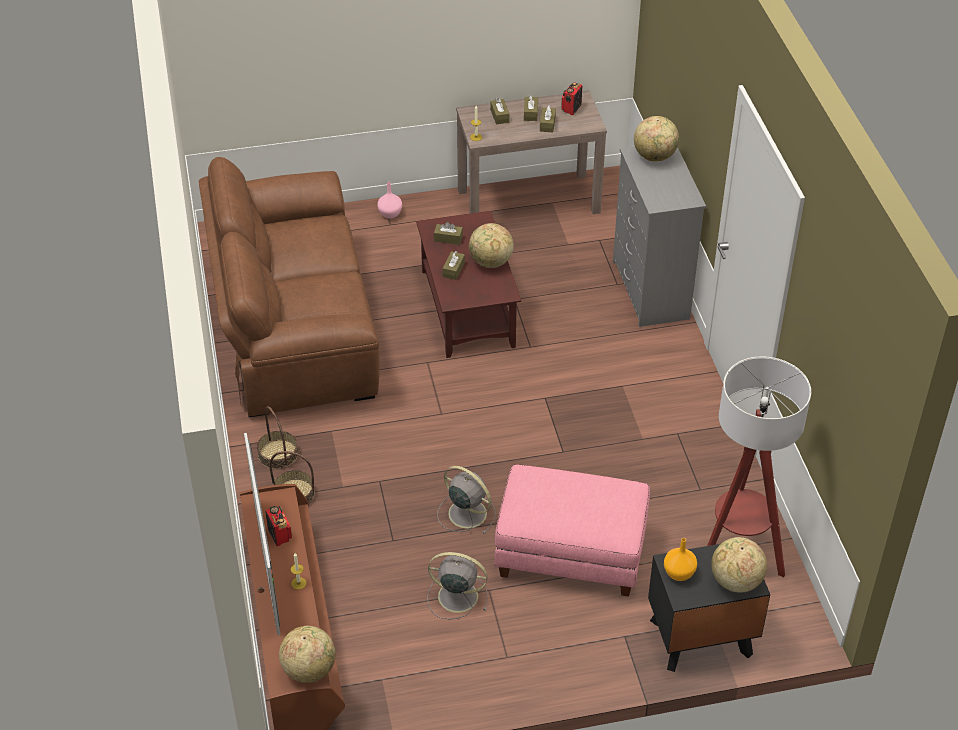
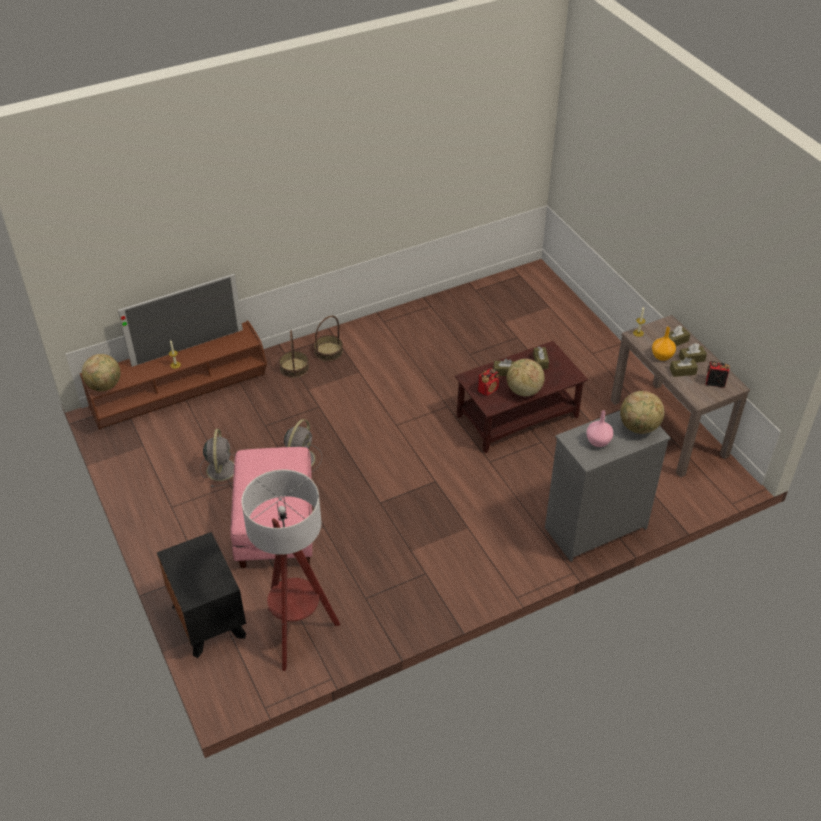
camera: 75 degrees right, 0 degrees up
(279, 534) = (215, 347): radio -> radio (488, 390)
(294, 328) = (454, 330): brown sofa -> none
(390, 214) = (604, 351): pink vase -> pink vase (598, 442)
(679, 573) = (195, 550): orange vase -> orange vase (662, 356)
(735, 581) = (192, 587): globe -> none

